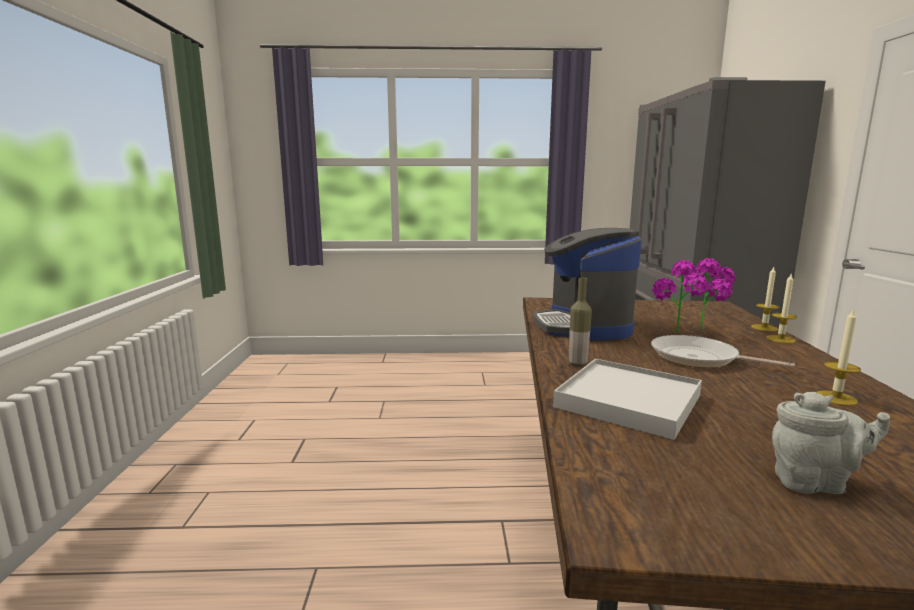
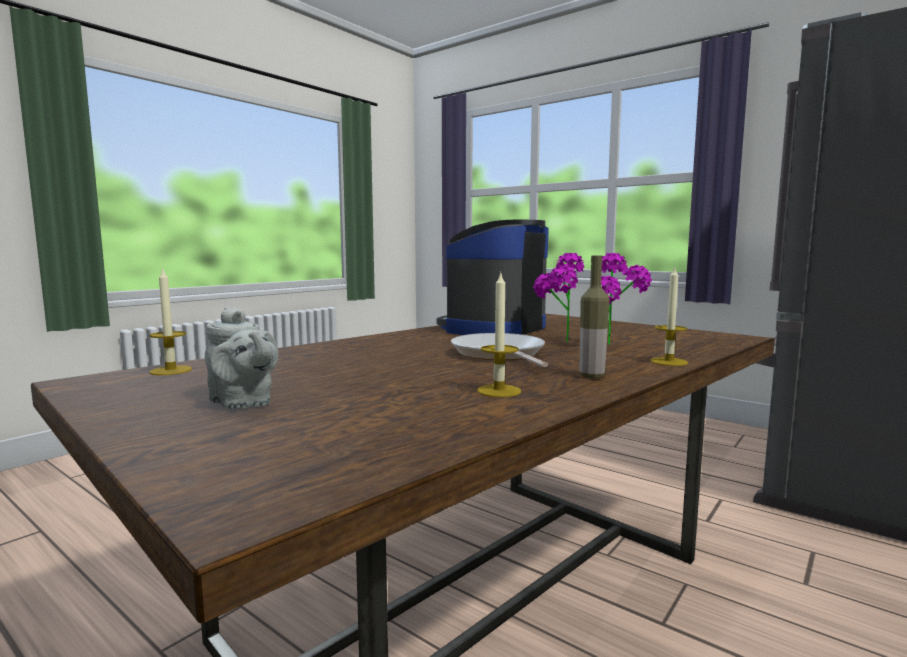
camera: 40 degrees right, 5 degrees down
(577, 364) = (383, 340): bottle -> bottle (592, 376)
(628, 401) = (324, 357): white tray -> none
(764, 328) = (697, 354): candle -> candle (171, 370)

